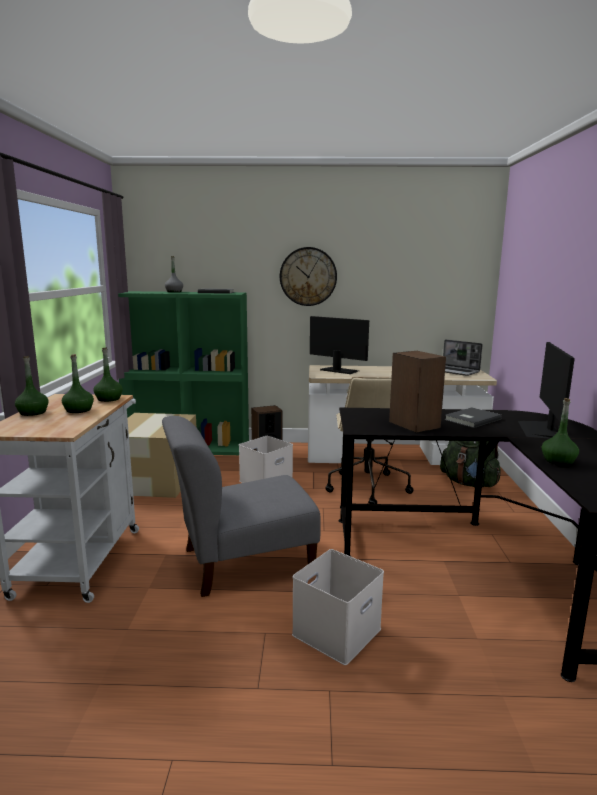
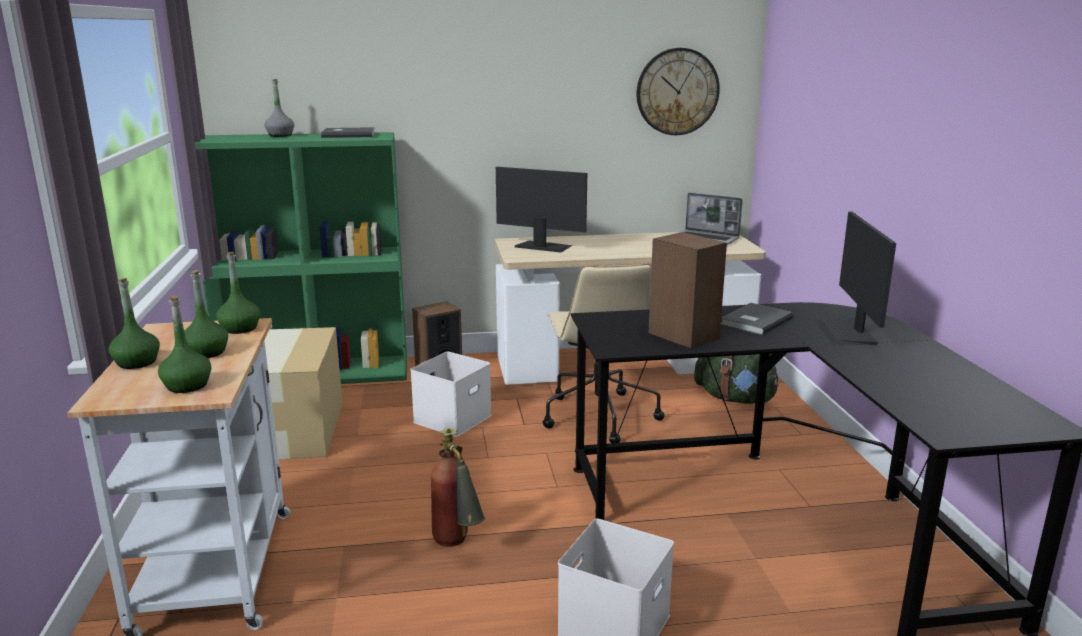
camera: 10 degrees left, 5 degrees up
(242, 562) = (457, 545): grey chair -> fire extinguisher
(308, 276) = (487, 105): wall clock -> wall clock (677, 92)
(558, 461) = (881, 378): green bottle -> green bottle (187, 385)

